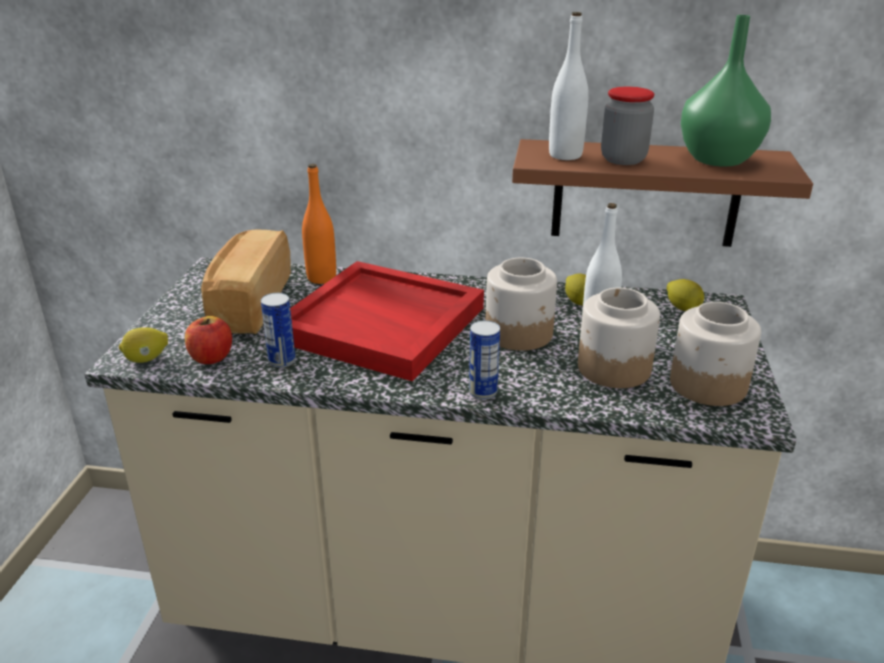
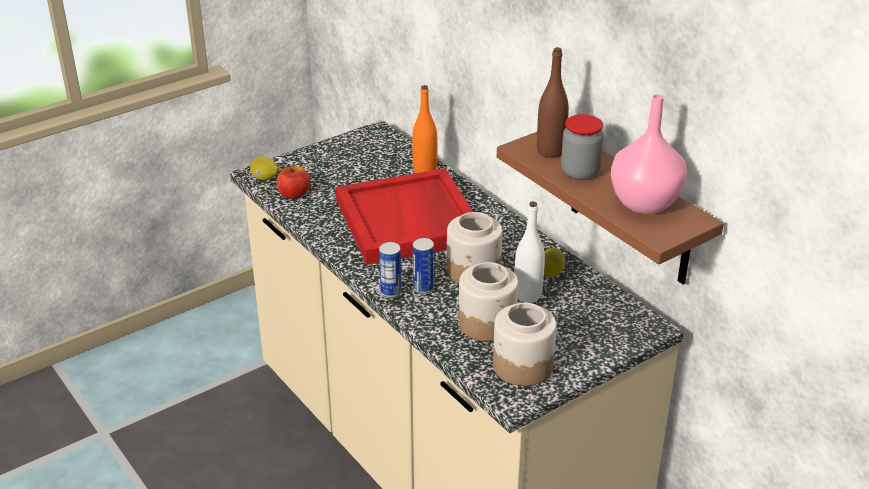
camera: 45 degrees right, 5 degrees up
(248, 305) = (358, 169): bread -> none
(282, 361) = (323, 215): can -> can (423, 288)
(565, 155) = (550, 151): white bottle -> brown bottle
(683, 308) = (614, 315): lemon -> none
(719, 160) = (645, 204): green vase -> pink vase

